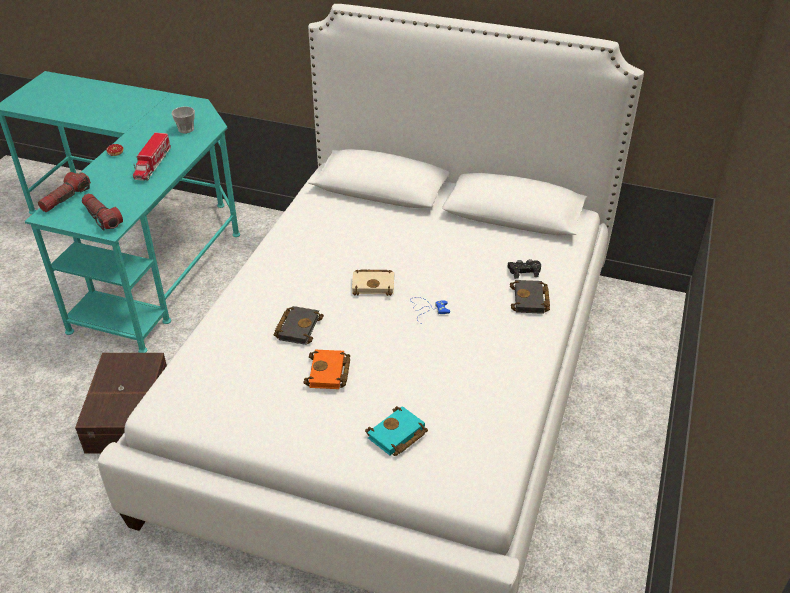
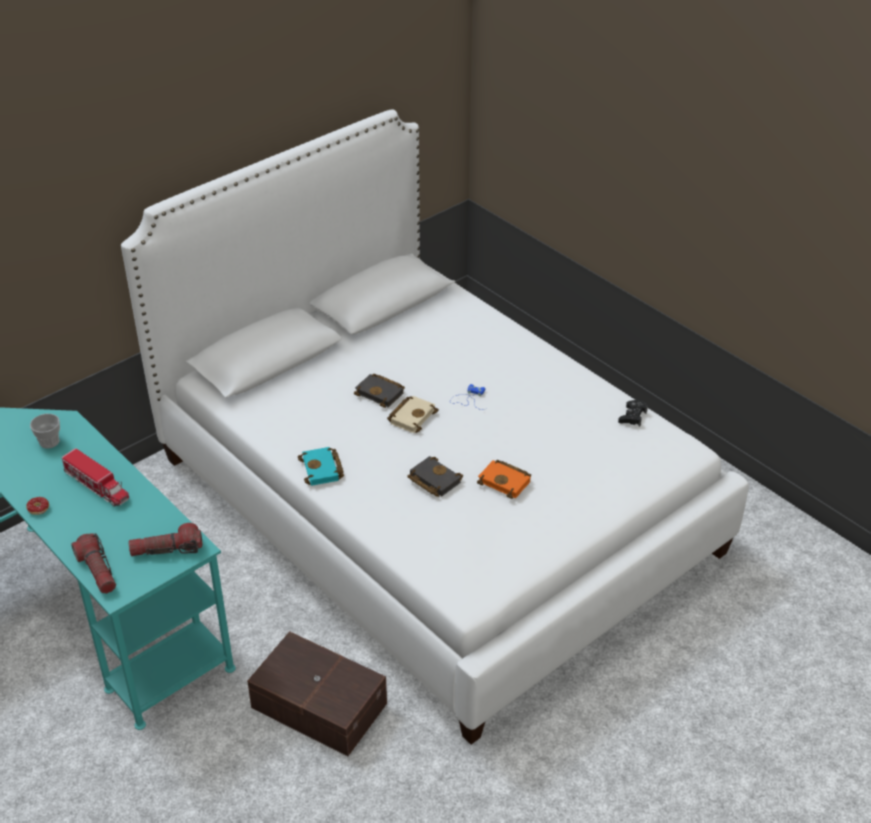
camera: 60 degrees left, 0 degrees up
(397, 436) = (602, 471): turquoise book -> turquoise book (323, 470)
(524, 271) = (466, 330): black game controller -> black game controller (632, 416)
(530, 301) = (504, 342): black book -> black book (381, 393)

